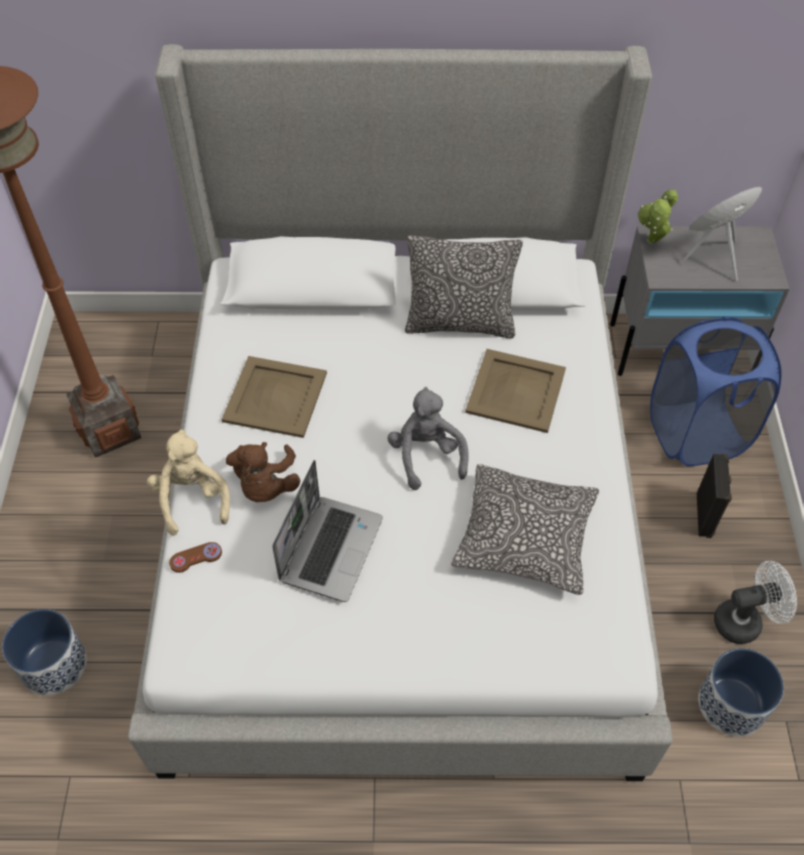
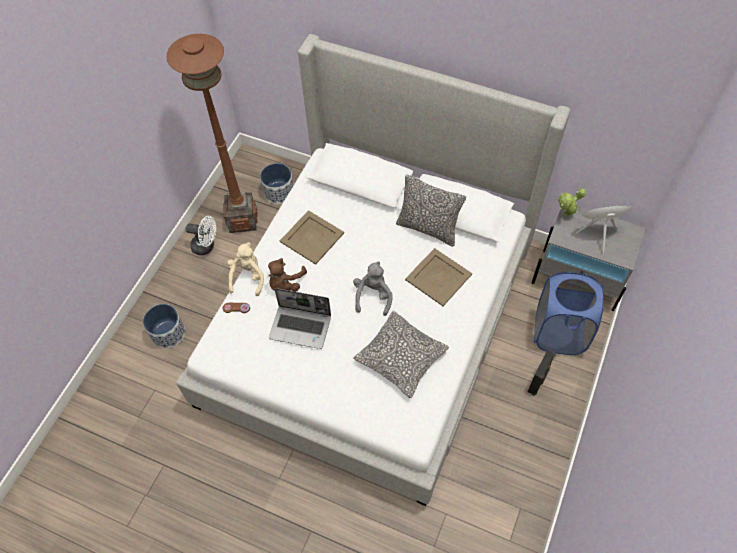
camera: 25 degrees right, 5 degrees up
(330, 548) = (301, 327): laptop -> laptop turned 60 degrees clockwise
(731, 705) = (495, 488): planter -> planter (279, 192)
(744, 621) = (527, 447): white fan -> white fan (206, 246)

